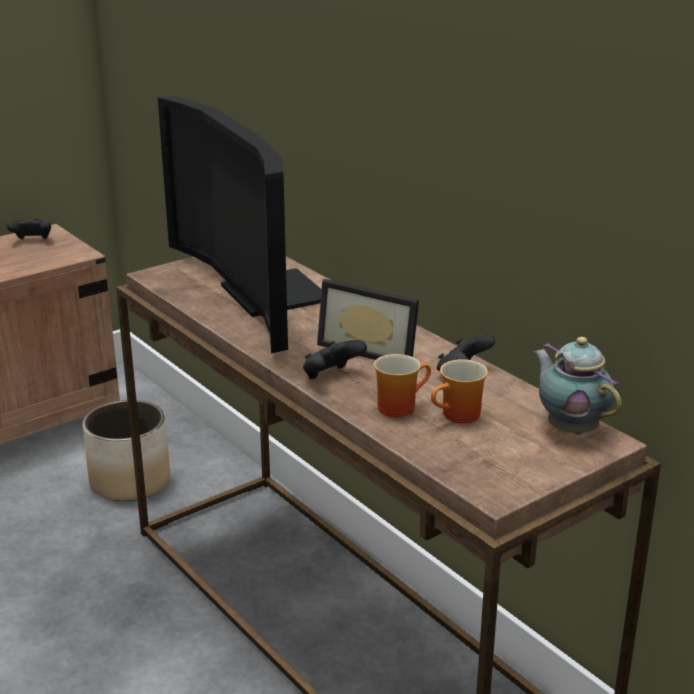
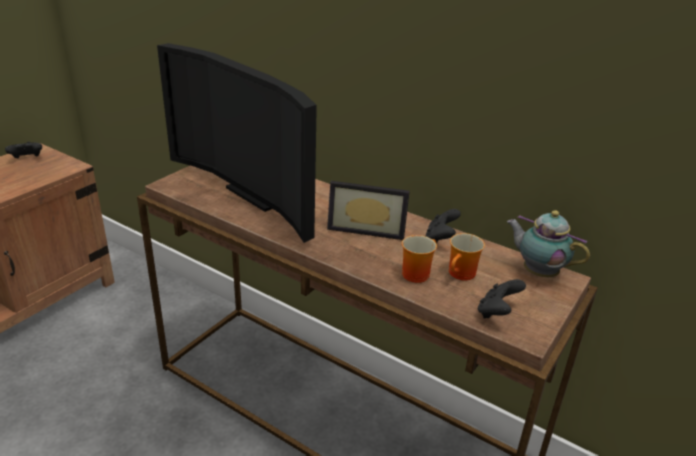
camera: 20 degrees left, 5 degrees up
(130, 481) = (139, 328): planter -> none
(331, 377) = (354, 255): black game controller -> black game controller (497, 312)

